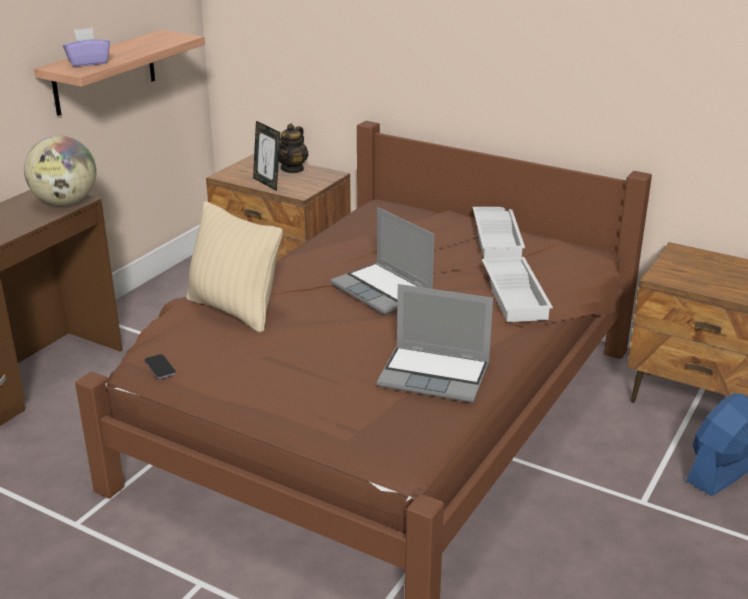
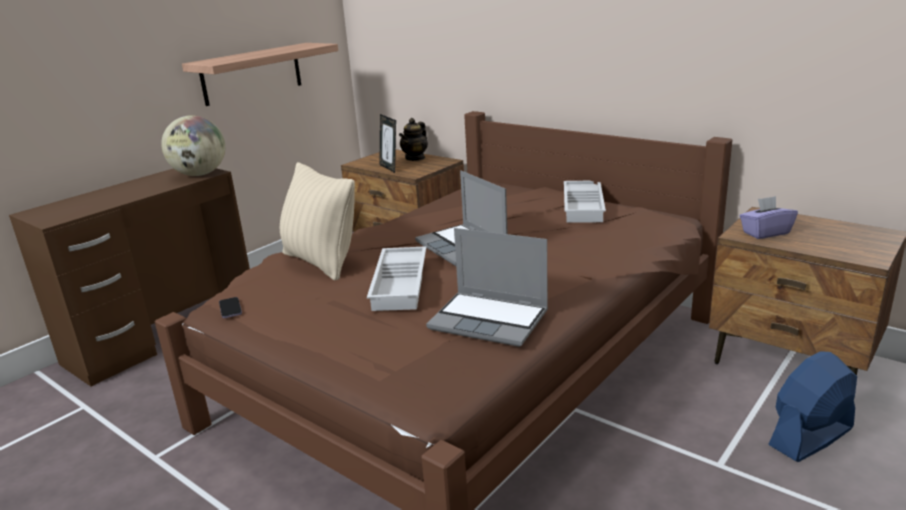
camera: 10 degrees right, 5 degrees down
(88, 63) = (228, 59): purple tissue box -> purple tissue box (765, 233)
(516, 295) = (590, 251): white tray -> white tray (401, 284)

